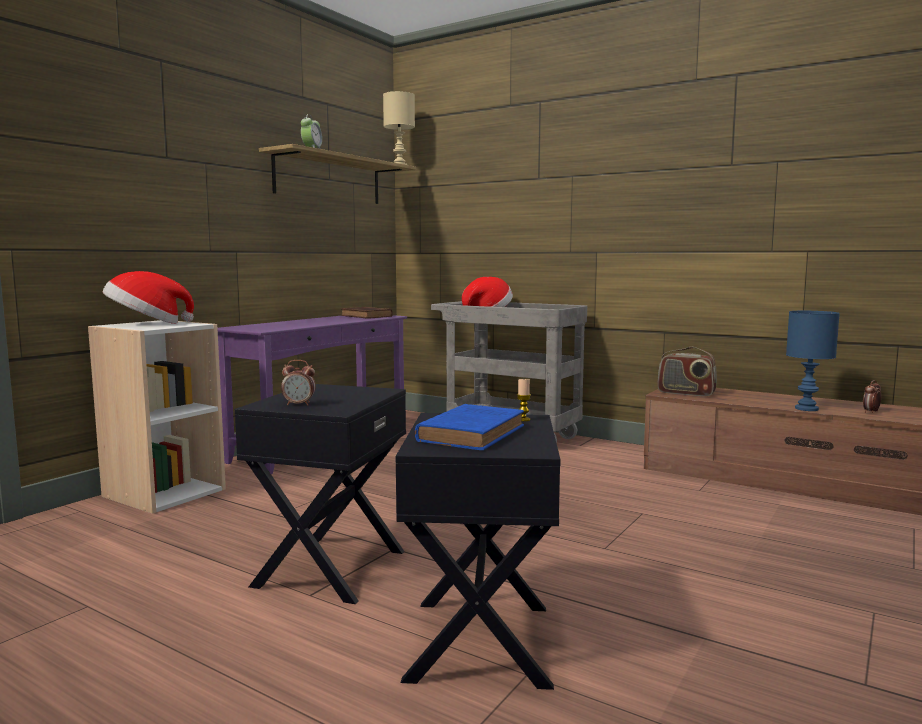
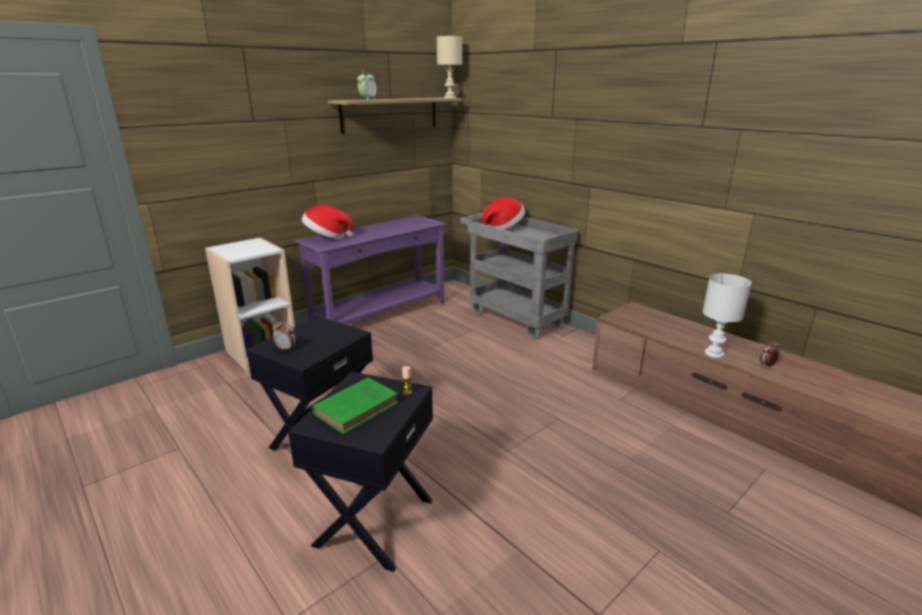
camera: 15 degrees right, 15 degrees up
(147, 324) = (241, 247): hat -> hat (327, 237)
(367, 316) = (416, 222): brown book -> none
(473, 433) = (358, 407): blue book -> green book
(686, 393) = (631, 319): radio -> none
(805, 409) = (713, 353): blue table lamp -> white table lamp

